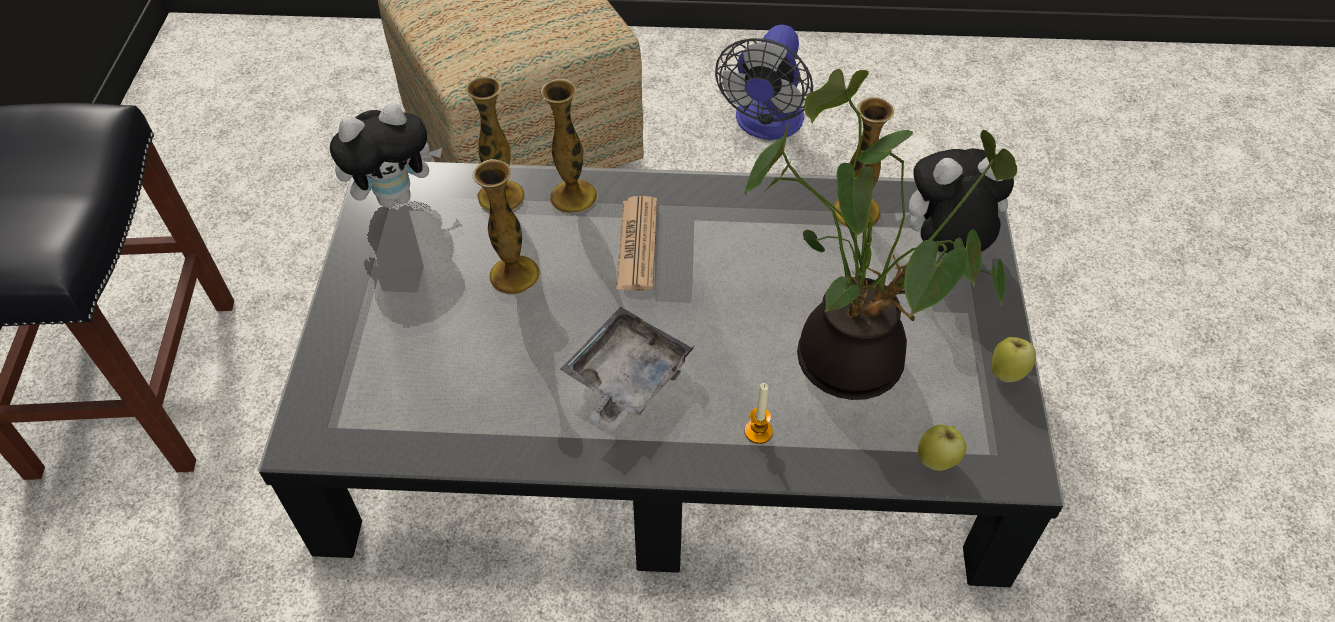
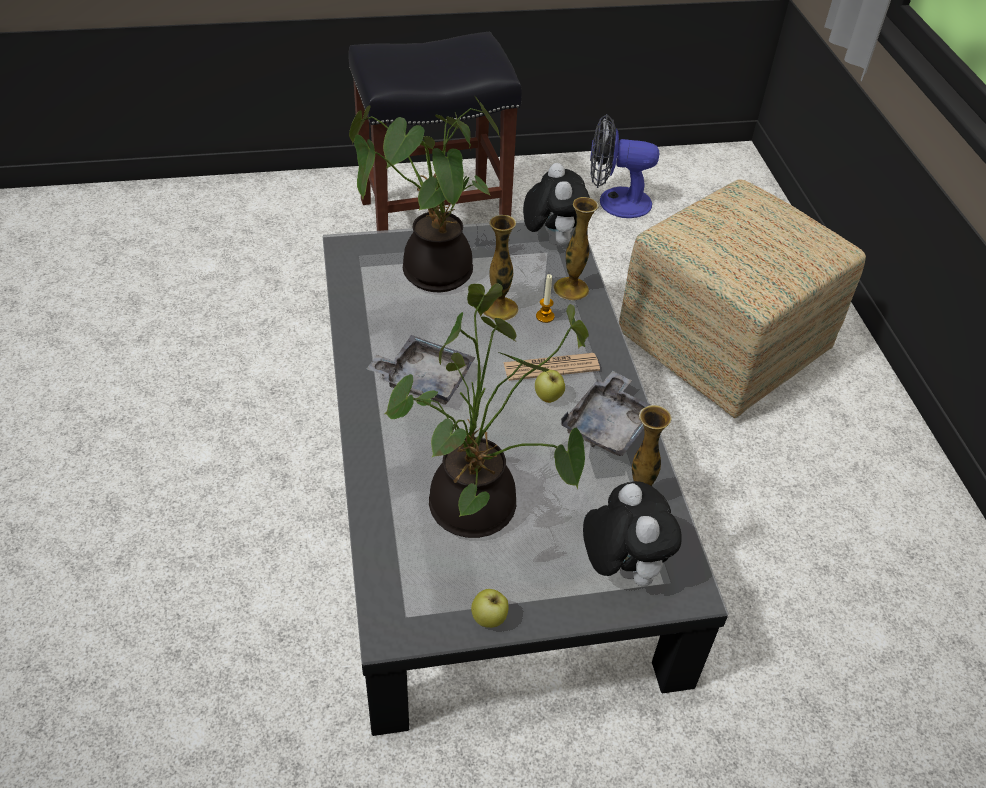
camera: 75 degrees right, 5 degrees down
(396, 196) = (551, 240): plush toy -> plush toy turned 150 degrees counterclockwise
(409, 338) = (431, 271): none -> potted plant
(573, 196) = (586, 325): vase -> none
(743, 212) = (609, 425): none -> grey tray
(758, 432) = (393, 457): candle -> candle (545, 316)
(766, 125) = (831, 505): fan -> fan (615, 202)
(937, 460) = (388, 570): apple -> apple (548, 398)

